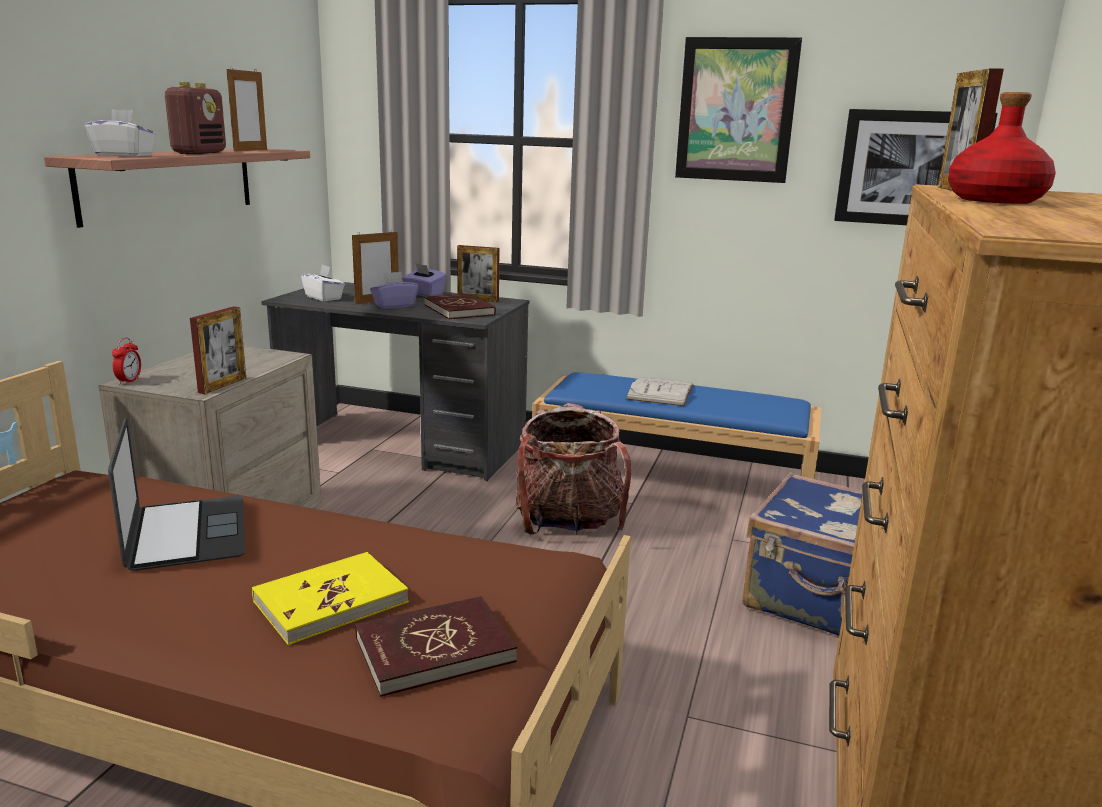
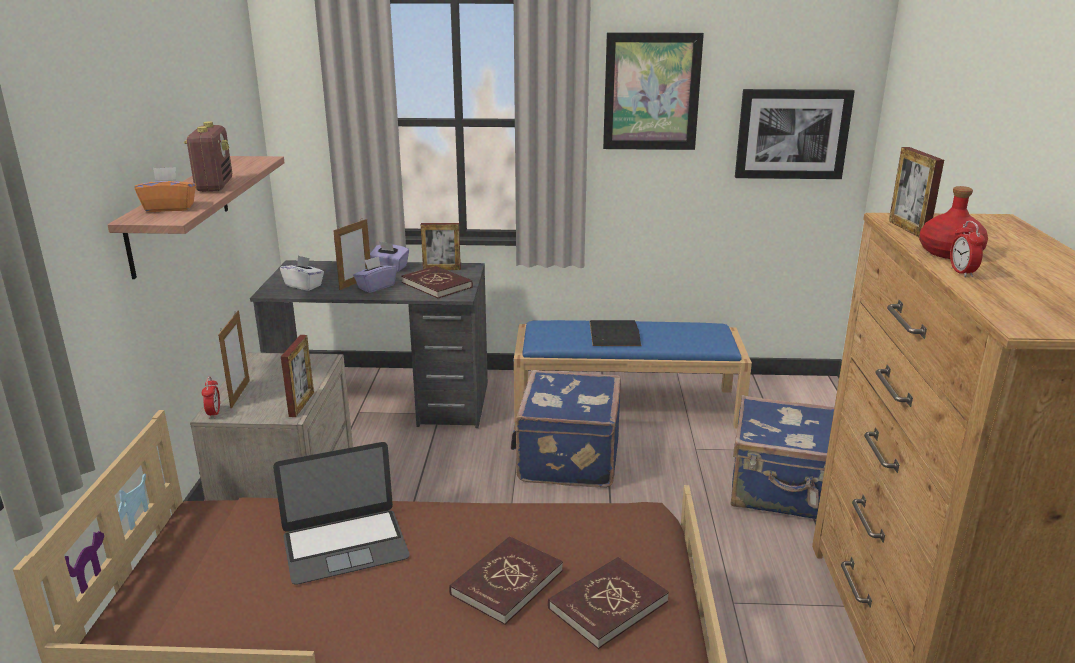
camera: 15 degrees left, 5 degrees up
(124, 155) = (170, 208): white tissue box -> orange tissue box
(186, 533) = (345, 545): laptop -> laptop turned 105 degrees clockwise
(250, 150) = (240, 168): picture frame -> picture frame (240, 394)
(330, 601) = (506, 582): yellow book -> red book
(568, 524) = (566, 458): backpack -> blue suitcase
(660, 392) = (614, 333): white book -> black book
(989, 207) = (961, 272): none -> alarm clock

